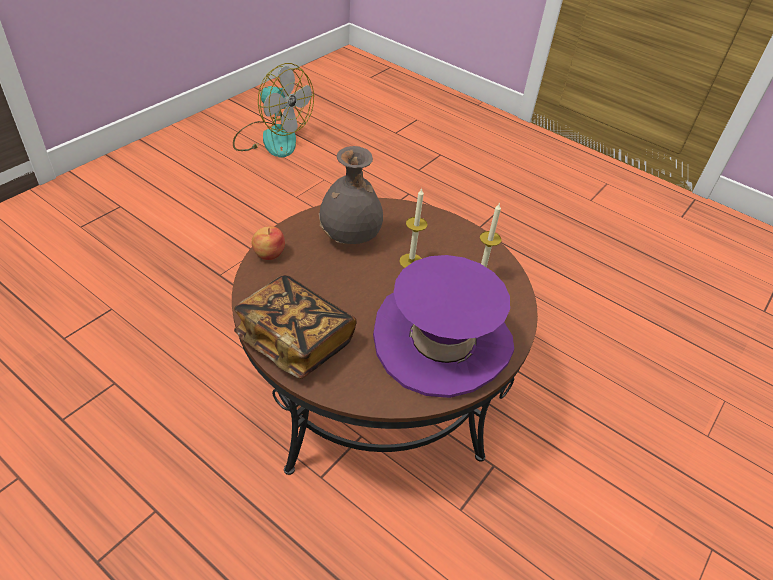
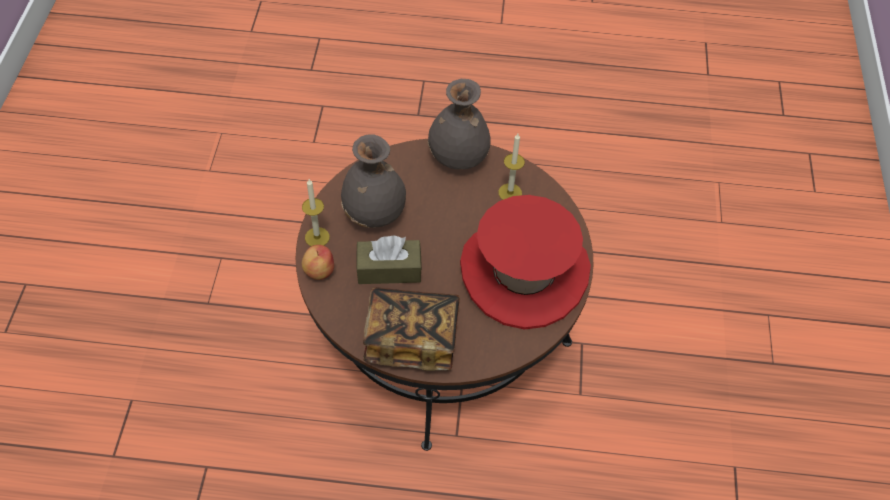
camera: 30 degrees left, 10 degrees up
(271, 138) = (119, 108): fan -> none
(325, 280) = (389, 269): none -> brown tissue box
(411, 261) = (444, 210): candle -> candle (317, 237)
(442, 342) = (523, 273): purple hat -> red hat
(455, 232) = (458, 158): none -> grey vase

